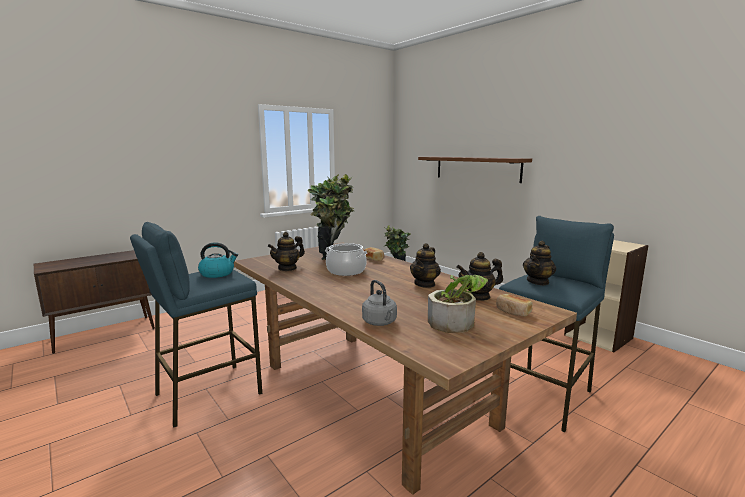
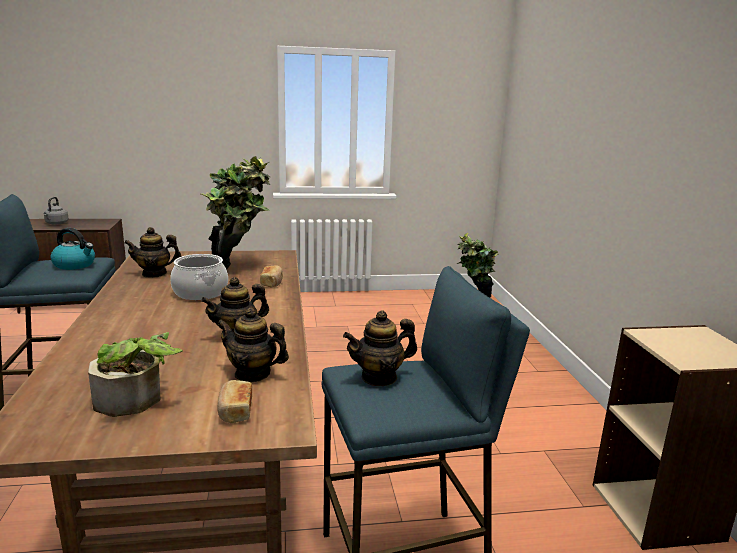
camera: 30 degrees right, 5 degrees up
(380, 322) = (68, 371): grey kettle -> grey kettle (56, 223)
(476, 168) = (580, 160): brown shelf -> none

